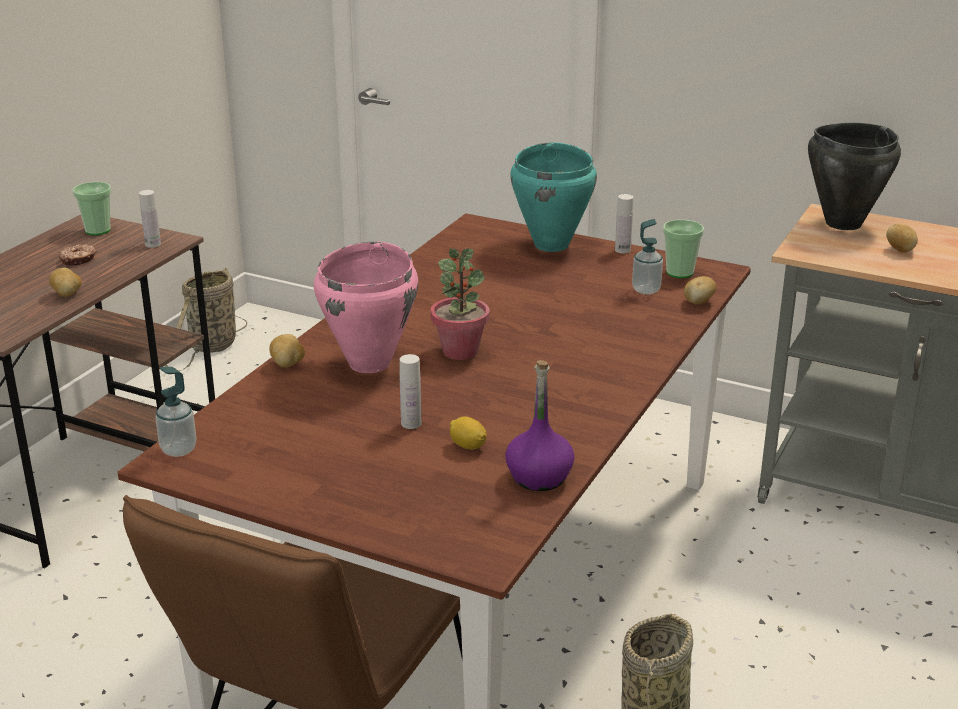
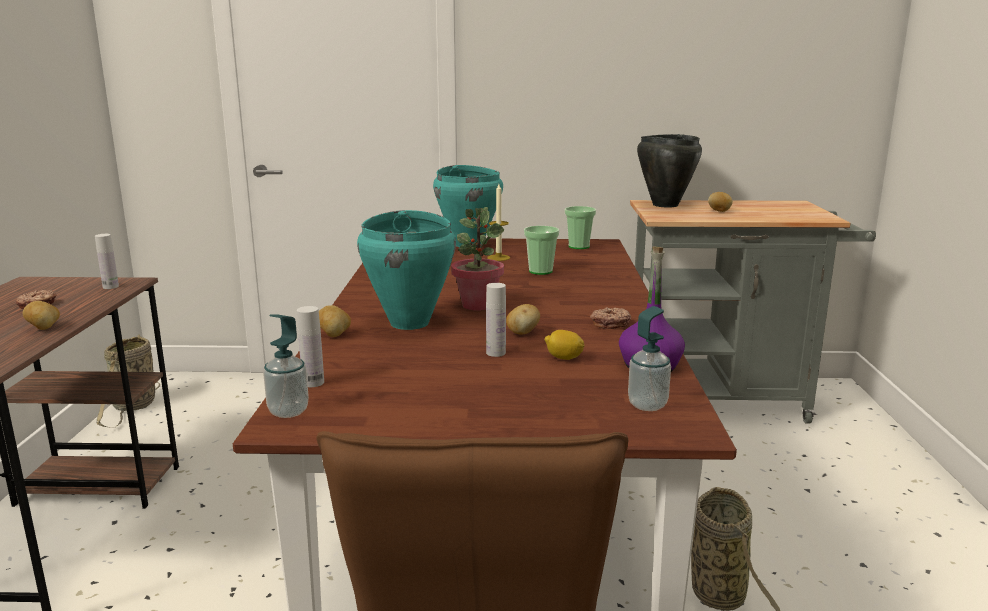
camera: 25 degrees left, 10 degrees down
(97, 230) = (43, 285): cup -> cup (540, 271)
(370, 363) = (410, 323): pink cooking pot -> turquoise cooking pot
(562, 276) = (498, 258): none -> candle
(567, 409) = (610, 323): none -> donut
(622, 250) = (523, 241): white bottle -> white bottle (313, 383)
(646, 290) = (569, 257): soap dispenser -> soap dispenser (647, 405)
(698, 302) = (614, 258): potato -> potato (523, 333)

